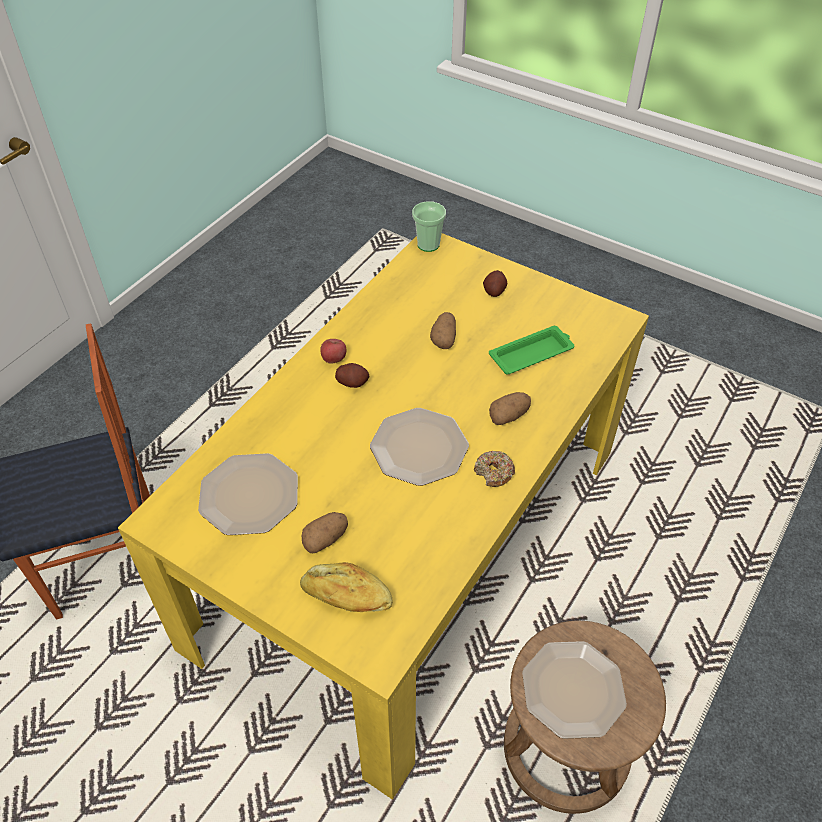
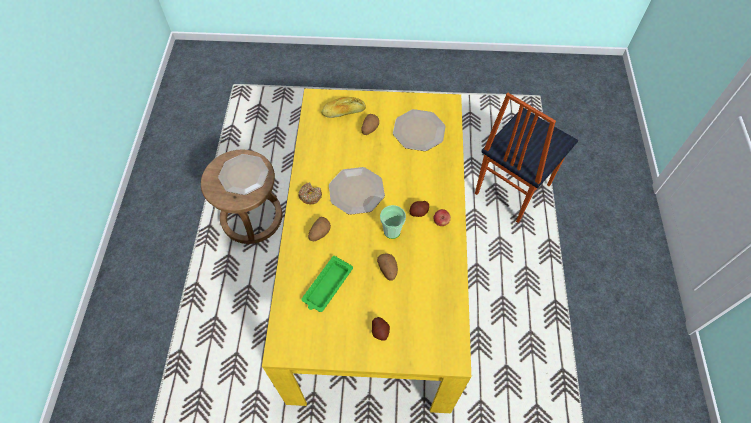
camera: 150 degrees right, 10 degrees up
(428, 244) = (455, 355): cup -> cup (392, 231)

